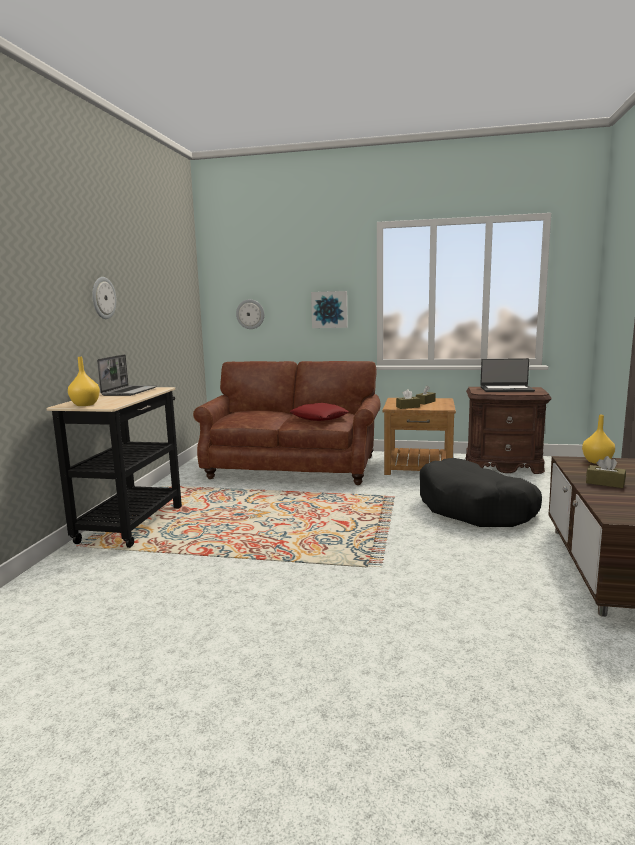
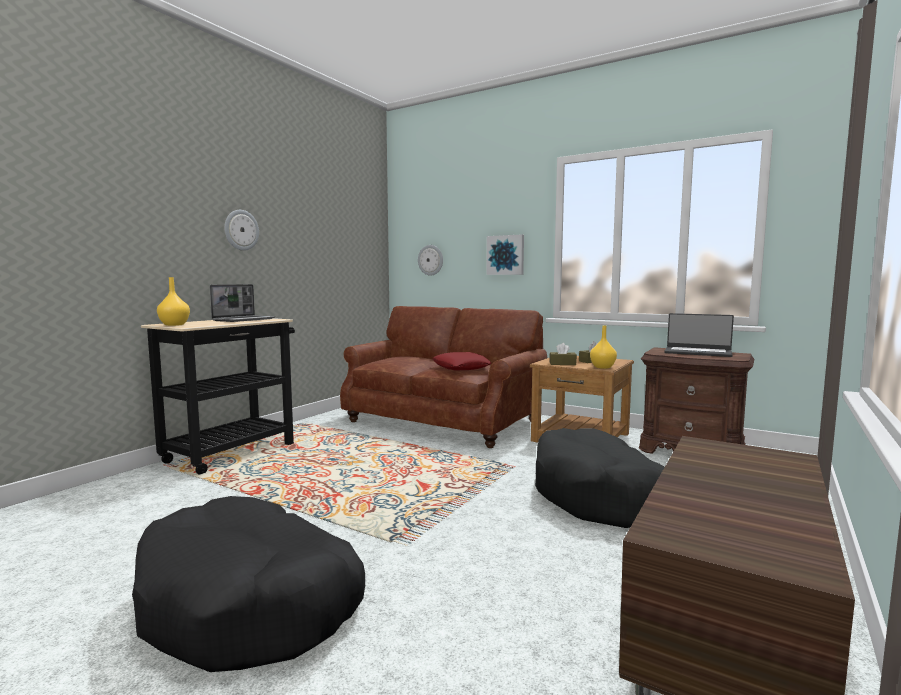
camera: 20 degrees right, 5 degrees down
(317, 626) = (251, 602): none -> black dog bed
(596, 461) = (741, 451): yellow vase -> yellow vase (602, 367)
(605, 483) = (713, 481): brown tissue box -> none

